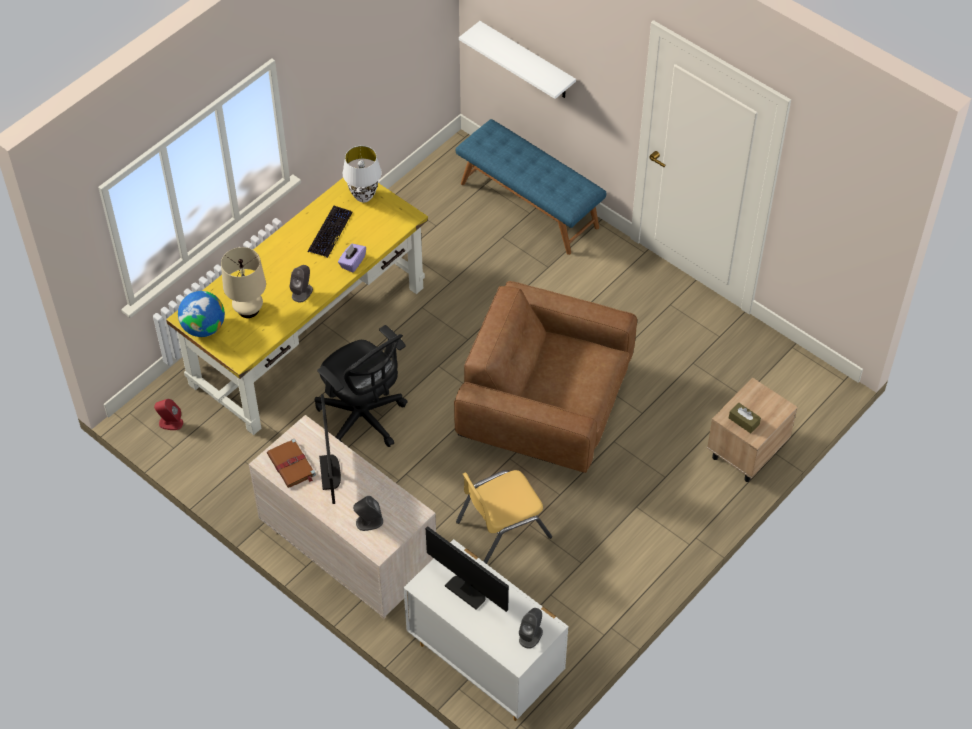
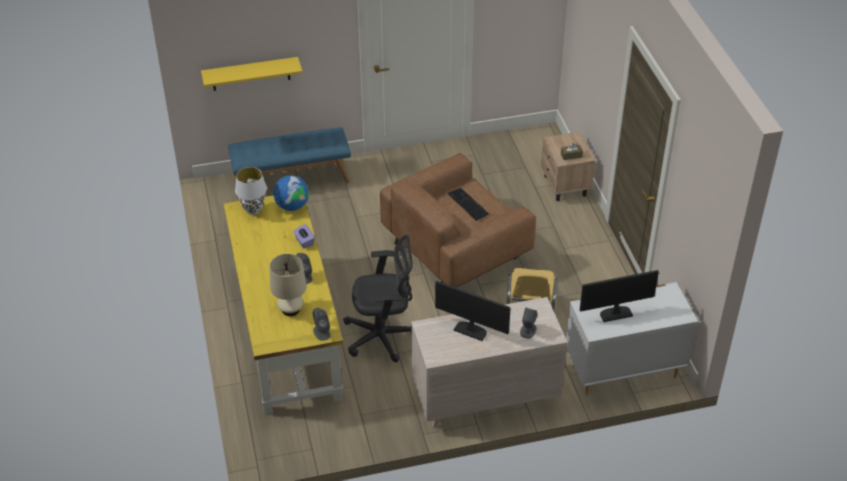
camera: 55 degrees left, 10 degrees down
(170, 423) = (288, 440): red speaker -> none
(203, 328) = (283, 339): globe -> globe (292, 206)
(292, 465) = (448, 347): brown book -> none
(330, 232) = (266, 240): keyboard -> keyboard (468, 204)
(527, 61) = (251, 74): white shelf -> yellow shelf
(531, 635) = (671, 301): grey speaker -> grey speaker (321, 332)

